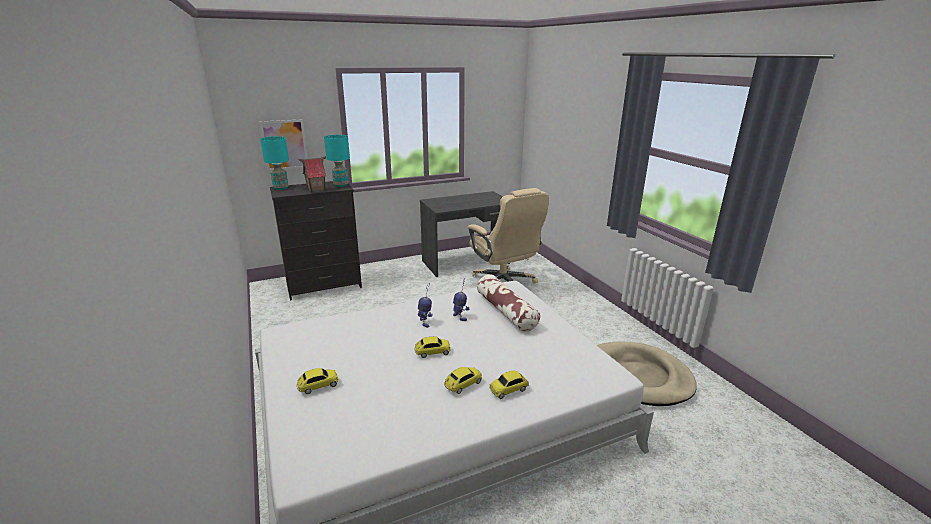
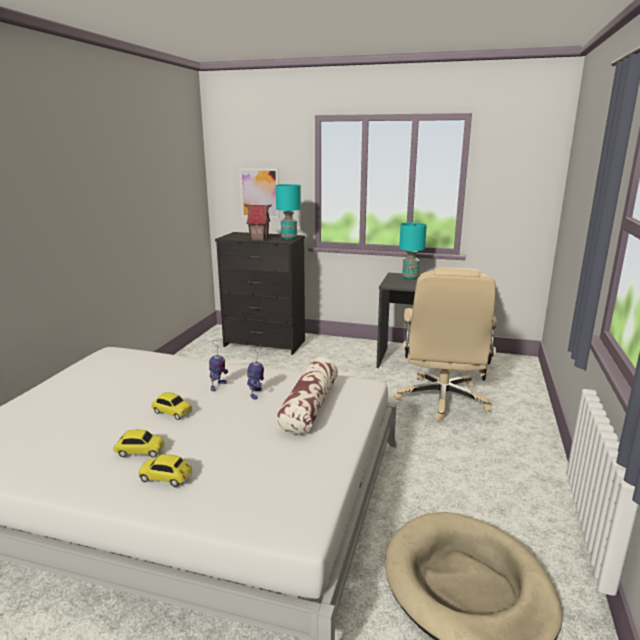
camera: 40 degrees right, 5 degrees down
(280, 188) = (238, 233): turquoise table lamp -> turquoise table lamp (410, 278)
(318, 385) = (56, 399): toy car -> none

